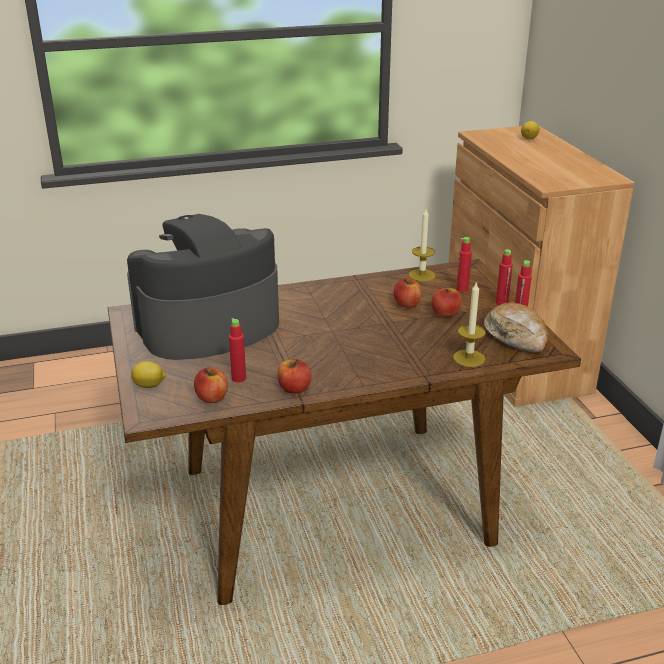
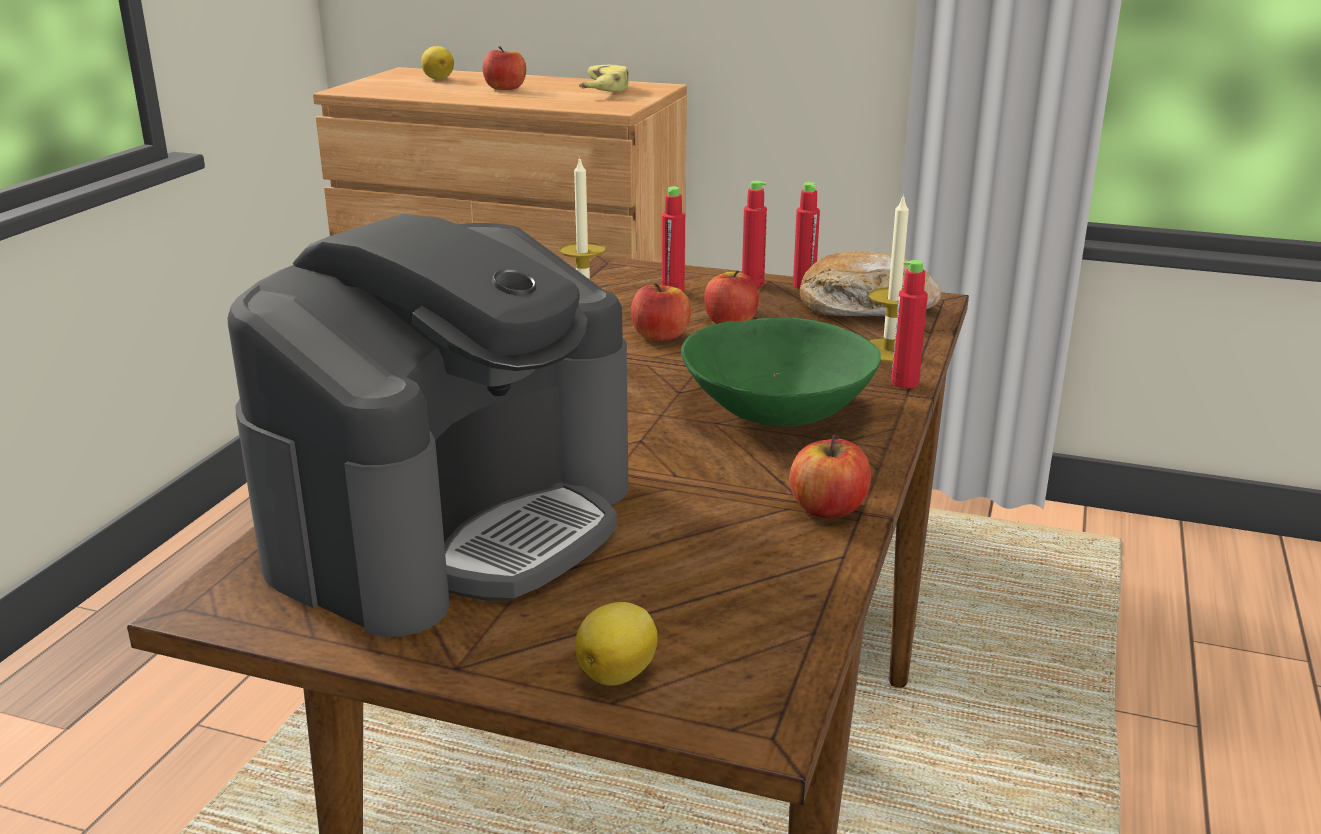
camera: 55 degrees left, 5 degrees down
(207, 326) = (453, 522): coffee machine -> coffee machine turned 150 degrees counterclockwise
(212, 398) = (767, 606): apple -> apple (505, 88)
(239, 378) = (722, 552): red bottle -> red bottle (905, 383)
(367, 352) = (777, 410): none -> green bowl
(580, 170) = (601, 89): none -> banana

